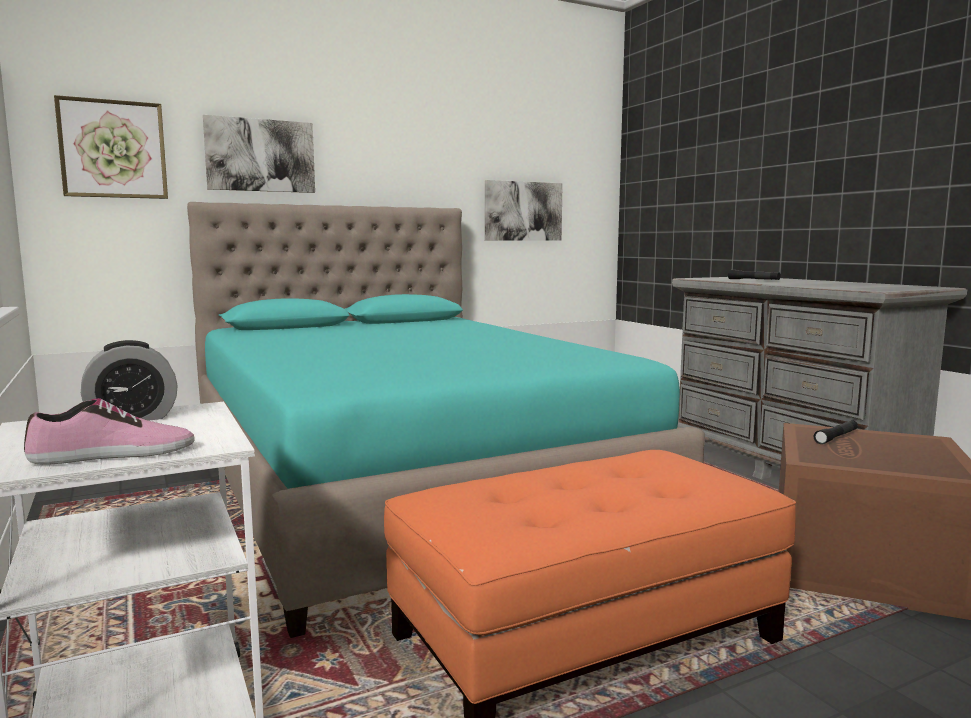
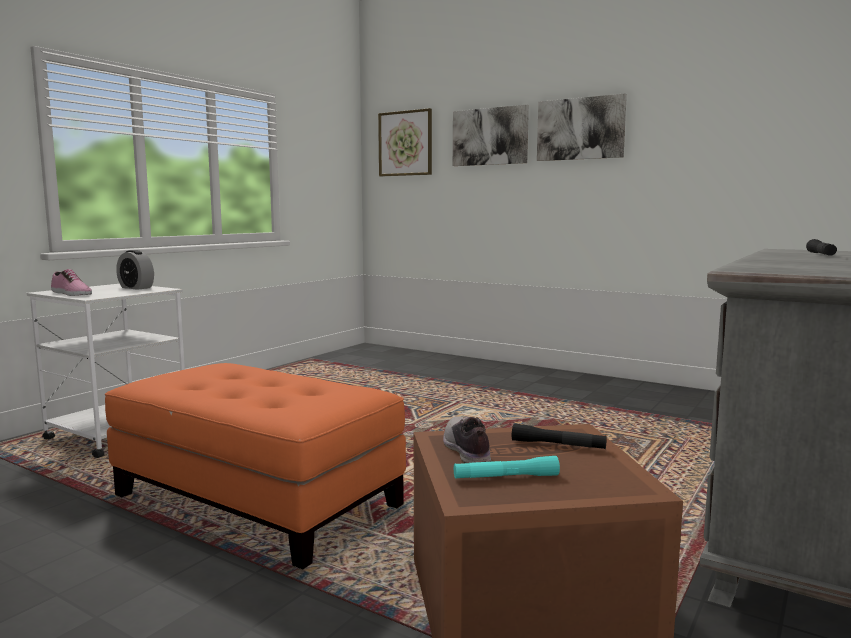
camera: 60 degrees right, 0 degrees up
(405, 483) = (455, 405): turquoise bed -> none
(523, 211) = (751, 167): picture -> picture (580, 129)
(845, 458) = (466, 450): none -> shoe
(911, 460) = (506, 477): none -> turquoise flashlight

